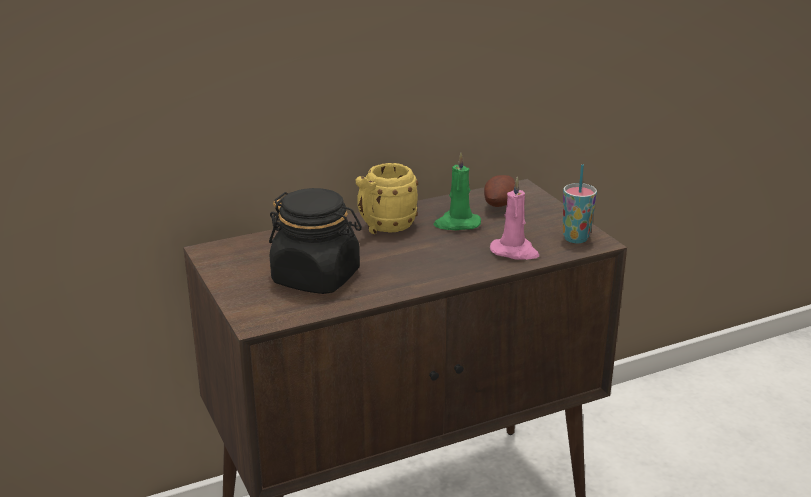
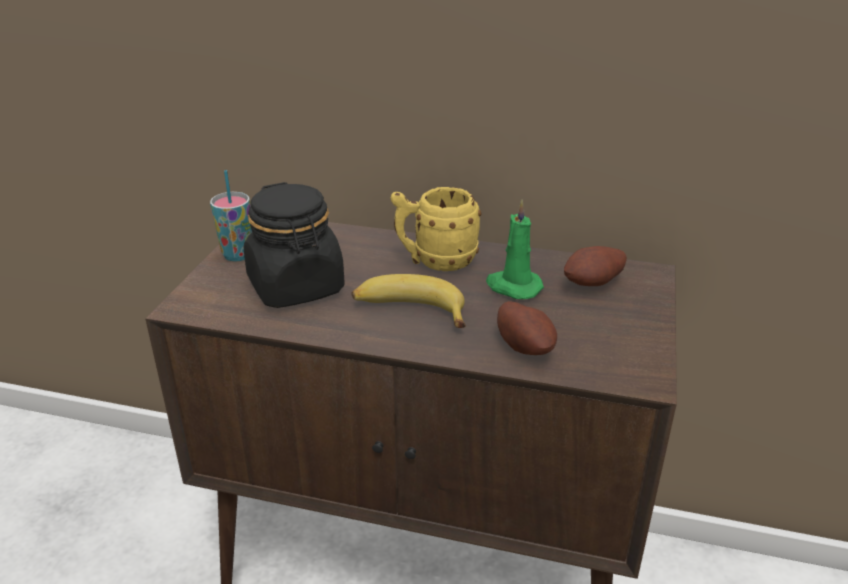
camera: 40 degrees right, 5 degrees up
(417, 261) = (409, 310): none -> banana
(515, 252) = (525, 346): pink candle -> potato
(575, 238) = (623, 362): cup -> cup (237, 255)

